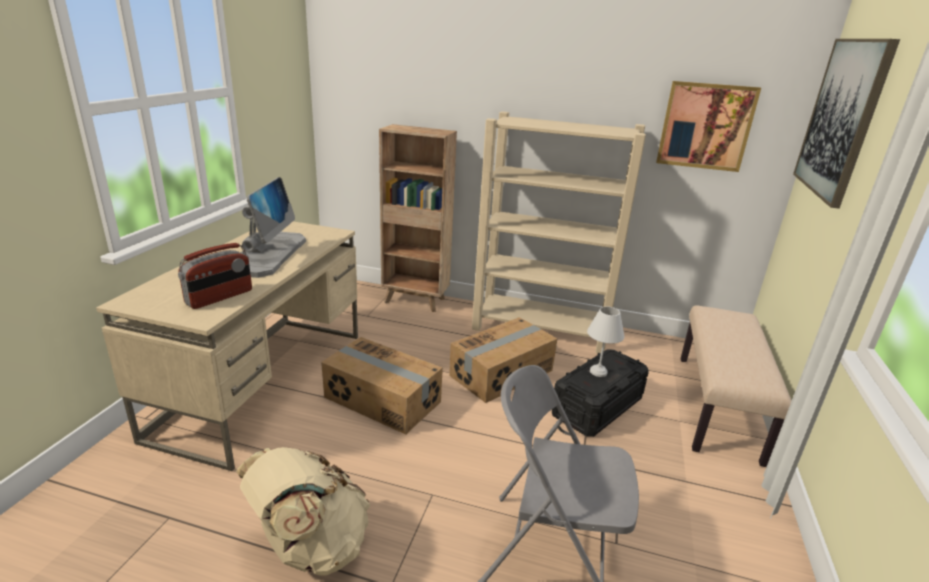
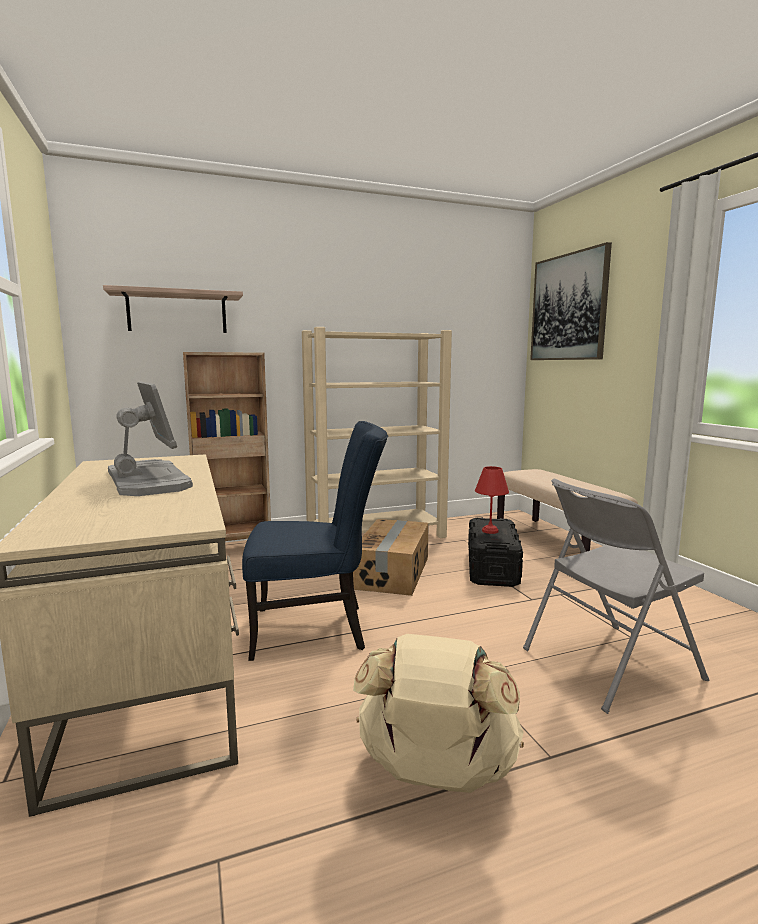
camera: 35 degrees left, 15 degrees down
(220, 297) = (172, 509): radio -> none
(382, 400) = (317, 629): cardboard box -> blue chair
(393, 86) = (177, 313): none -> shelf
(598, 372) = (490, 531): white table lamp -> red table lamp
(705, 126) = (465, 332): picture -> none

